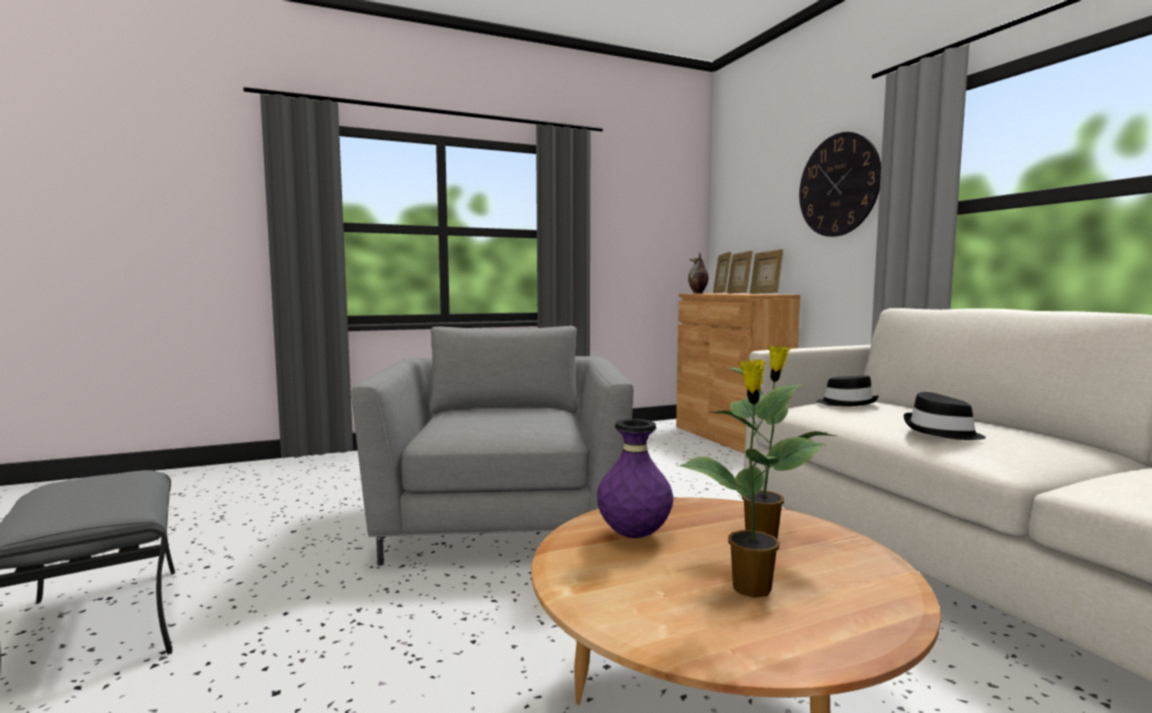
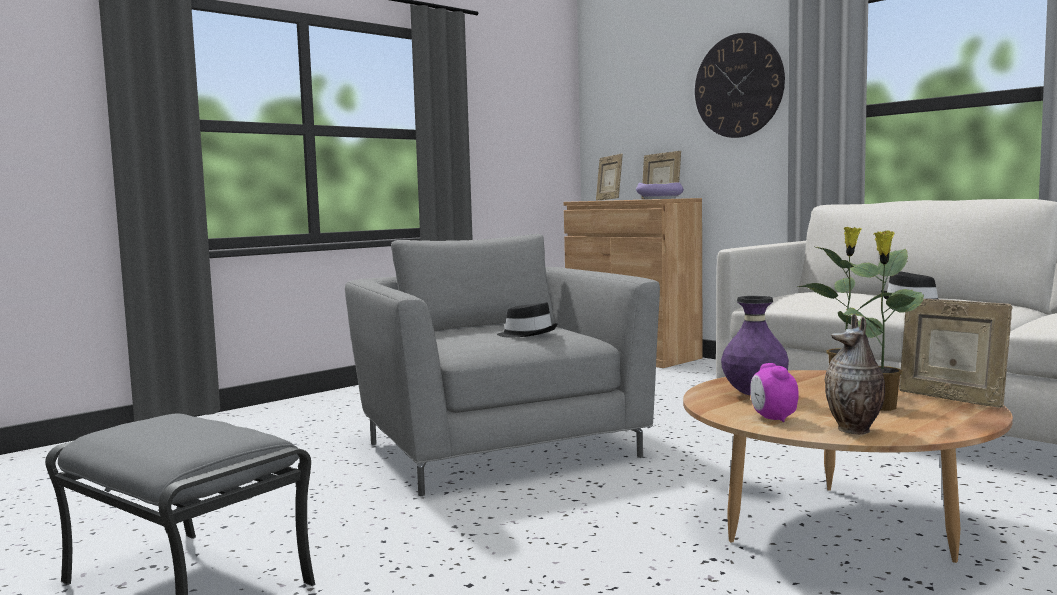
camera: 20 degrees left, 0 degrees up
(593, 581) = (773, 418): none -> alarm clock
(698, 293) = (585, 200): vase -> vase (855, 430)
(738, 293) = (629, 199): picture frame -> picture frame (950, 399)
(754, 294) = (659, 198): none -> purple bowl
(847, 403) = (810, 292): black hat -> black hat (528, 334)

